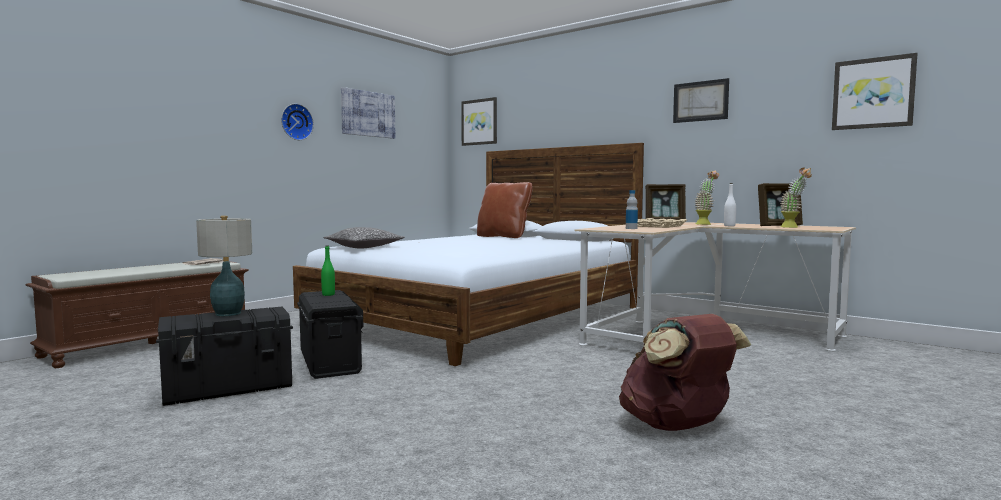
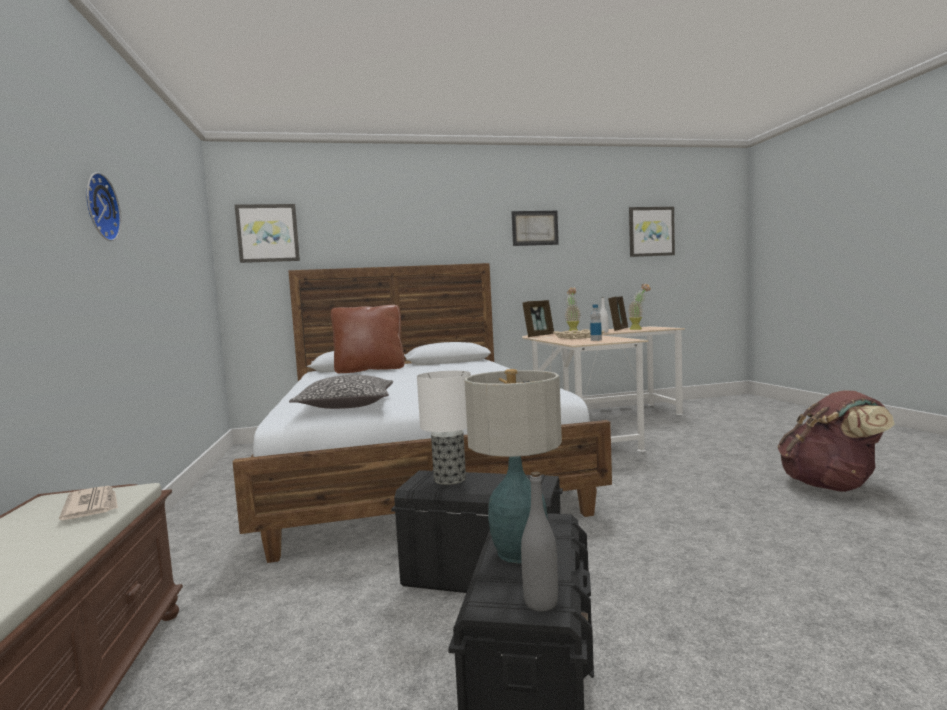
camera: 50 degrees left, 0 degrees up
(177, 321) = (541, 602): none -> grey bottle
(328, 294) = (450, 479): green bottle -> table lamp
(368, 114) = (159, 207): picture -> none

